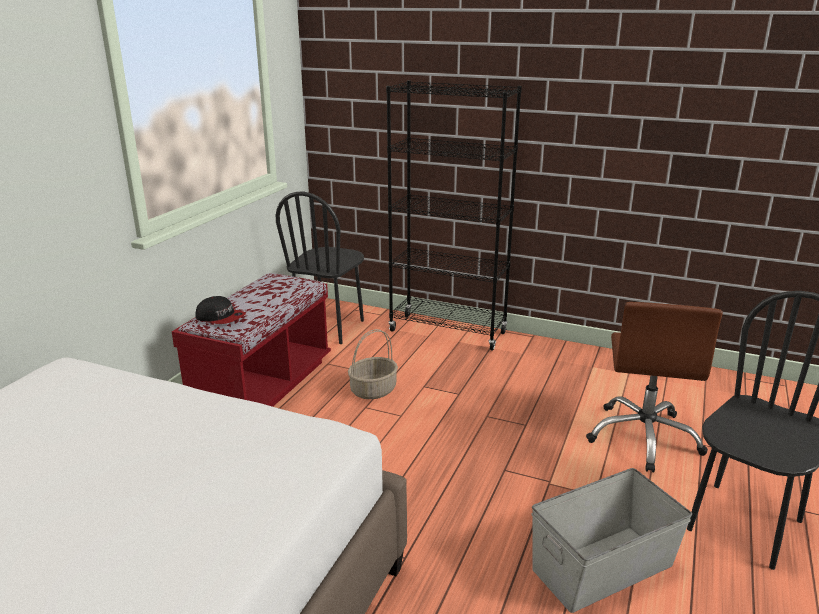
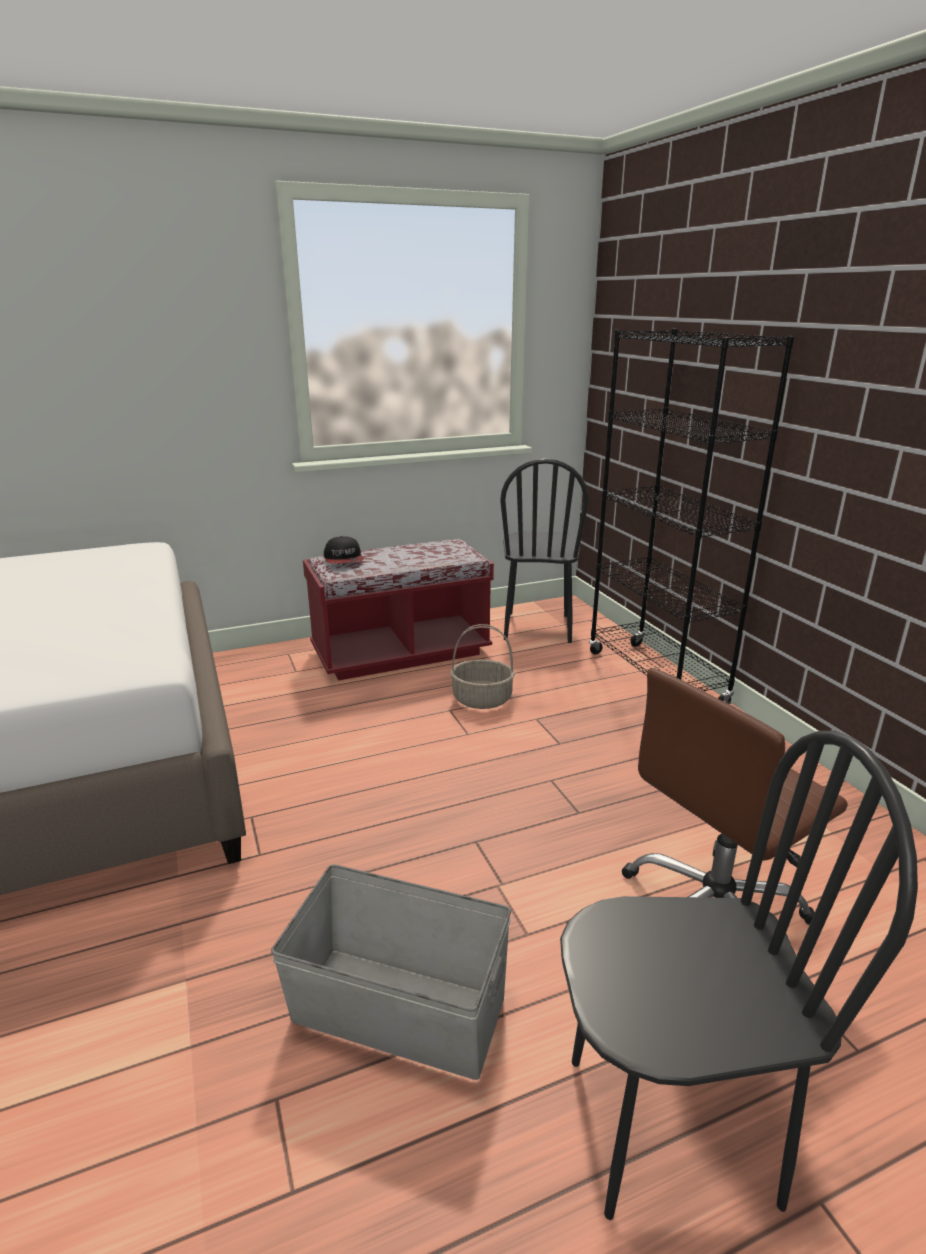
camera: 45 degrees right, 0 degrees up
(329, 328) = (537, 627): black chair -> black chair turned 60 degrees counterclockwise

